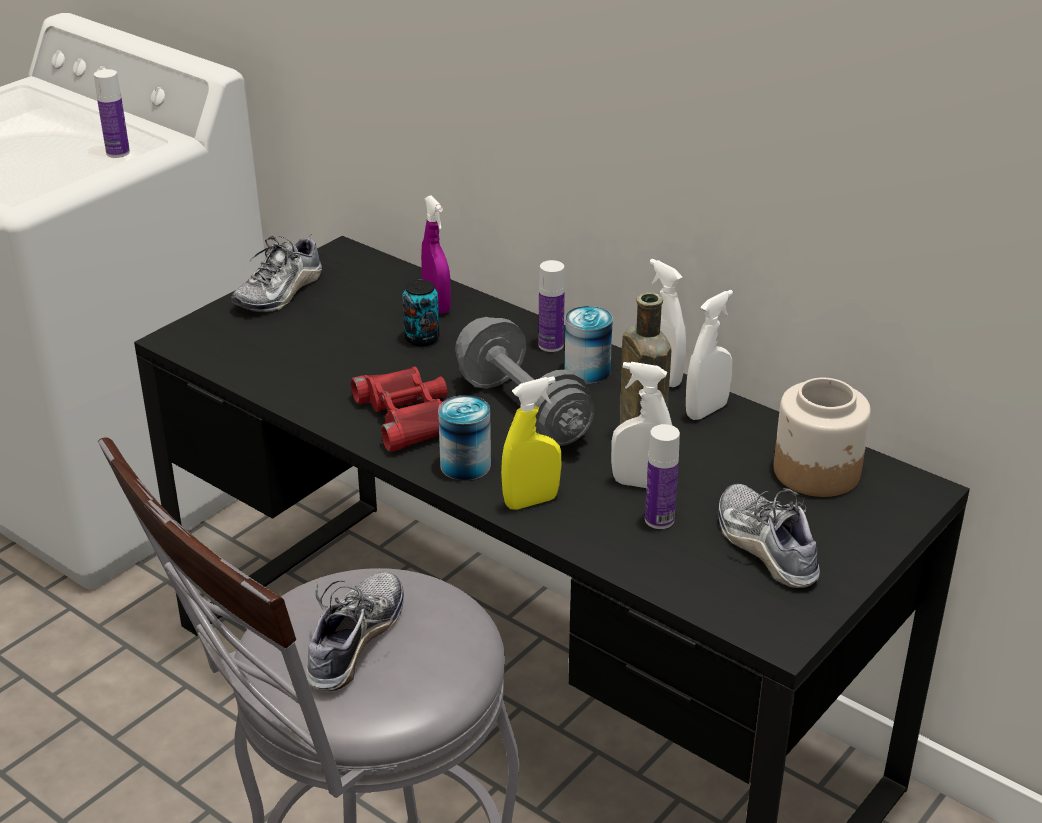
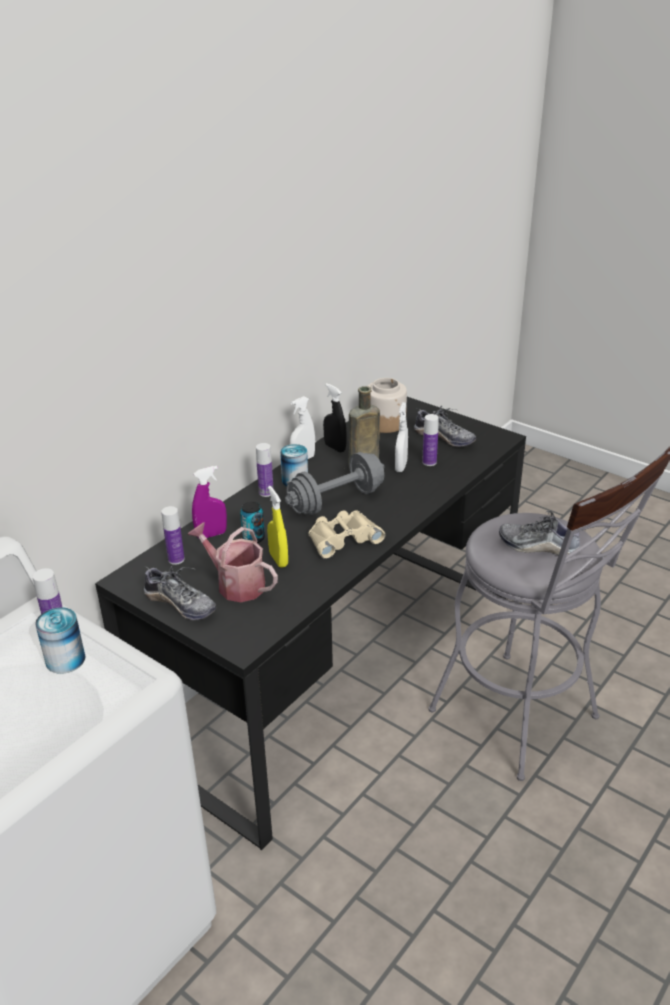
camera: 90 degrees left, 0 degrees up
(312, 329) = (236, 584): none -> watering can
(380, 283) = (176, 559): none -> bottle
(409, 416) = (342, 538): red binoculars -> beige binoculars
(465, 465) = (390, 517): can -> can (65, 659)
(531, 501) = (420, 496): yellow spray bottle -> yellow spray bottle (278, 559)
(706, 411) = (335, 447): white spray bottle -> black spray bottle
(766, 546) = (444, 437): shoe -> shoe turned 120 degrees counterclockwise

